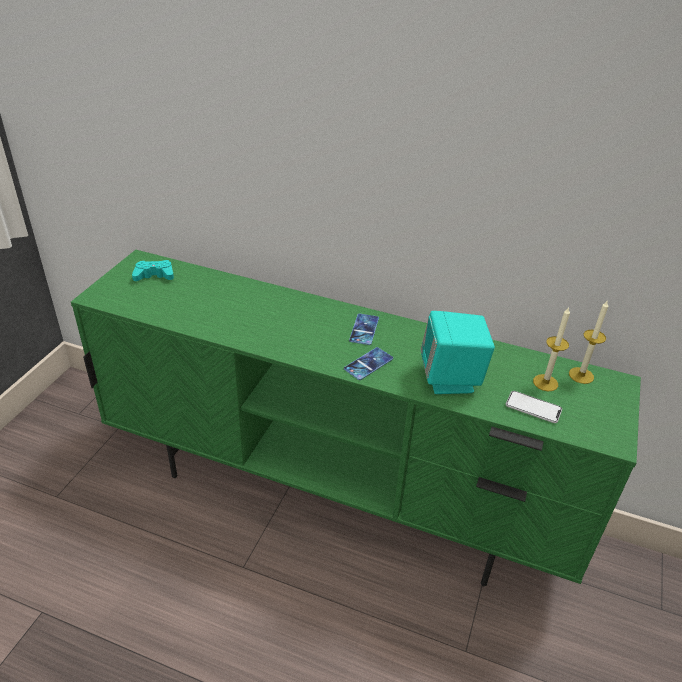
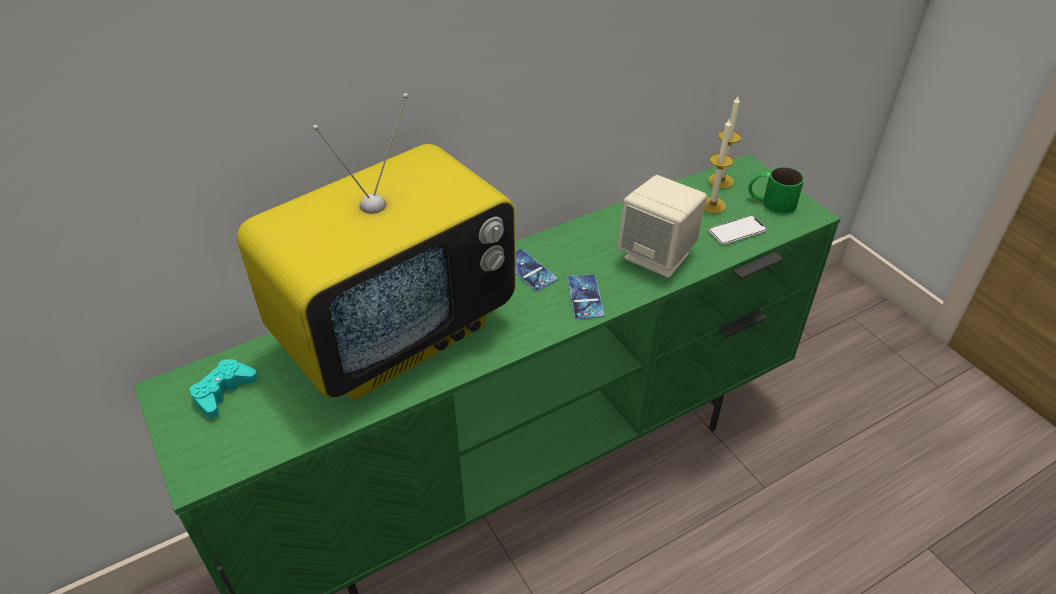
camera: 50 degrees left, 5 degrees up
(254, 306) = (396, 332): none -> television
(451, 379) = (658, 256): turquoise speaker -> beige speaker
(596, 412) = (771, 202): none -> green mug

